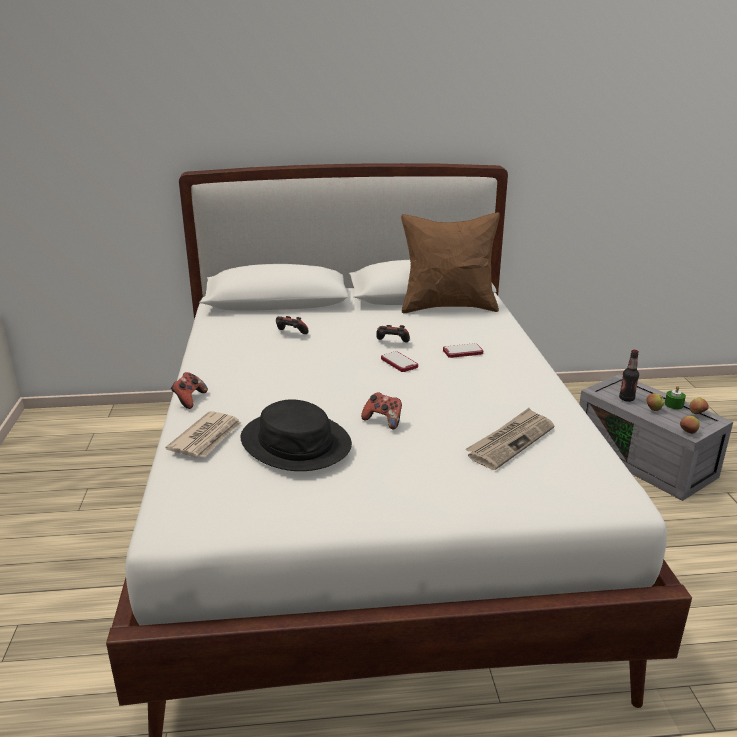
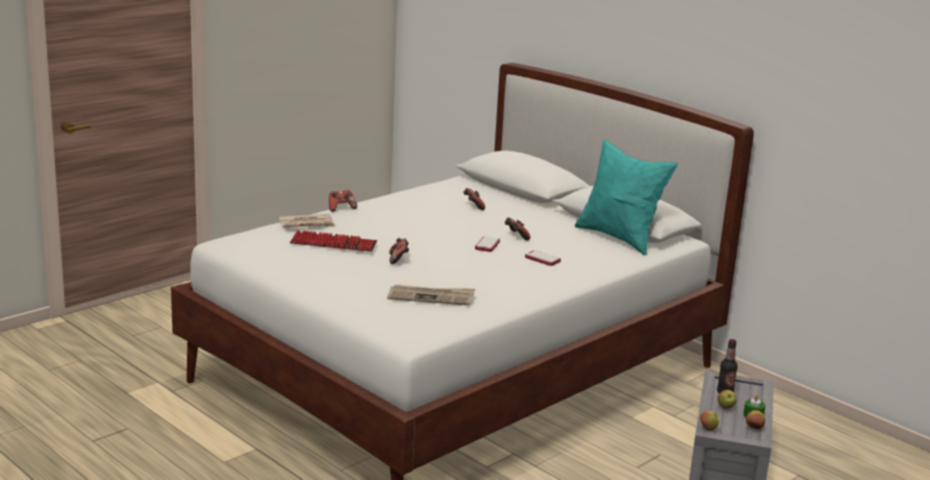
camera: 50 degrees right, 5 degrees down
(296, 442) = (333, 243): black hat -> keyboard
(448, 307) = (619, 238): brown pillow -> turquoise pillow

